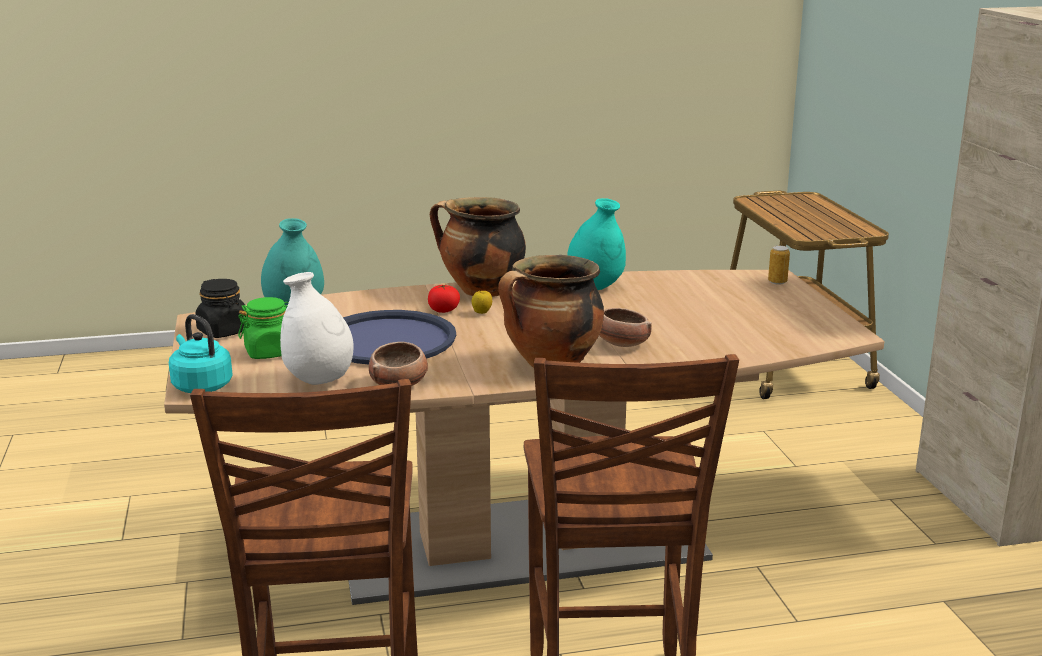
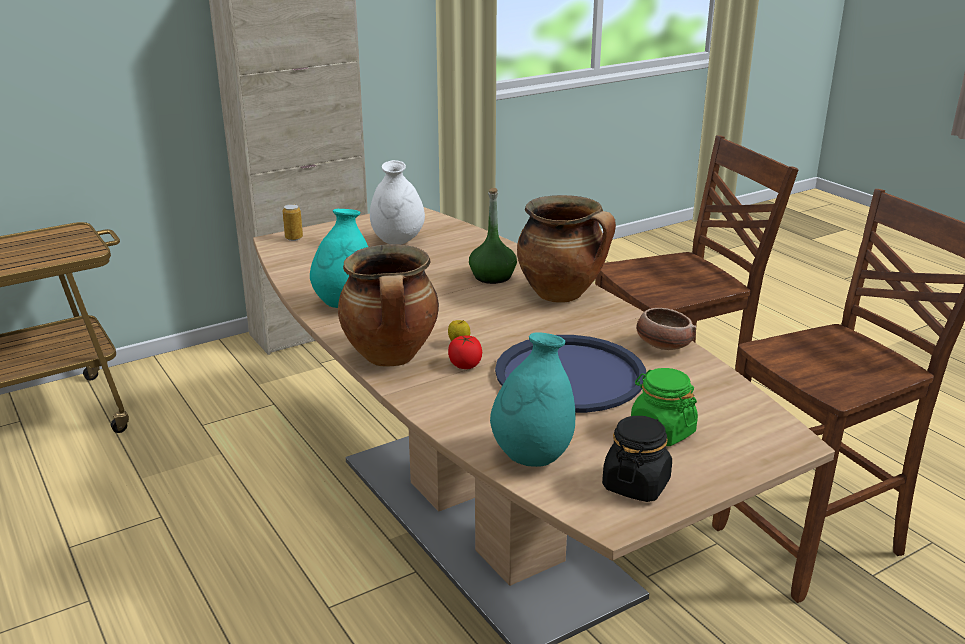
camera: 110 degrees left, 5 degrees up
(200, 385) = (778, 443): turquoise kettle -> none
(319, 381) = (697, 383): white vase -> white vase (397, 241)
(621, 344) = (492, 277): bowl -> green bottle

